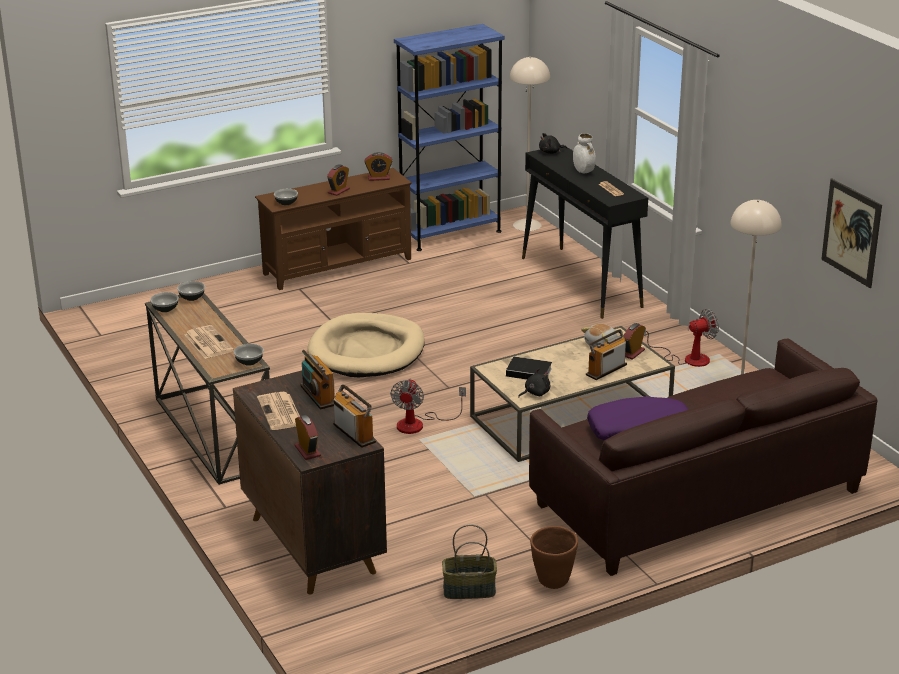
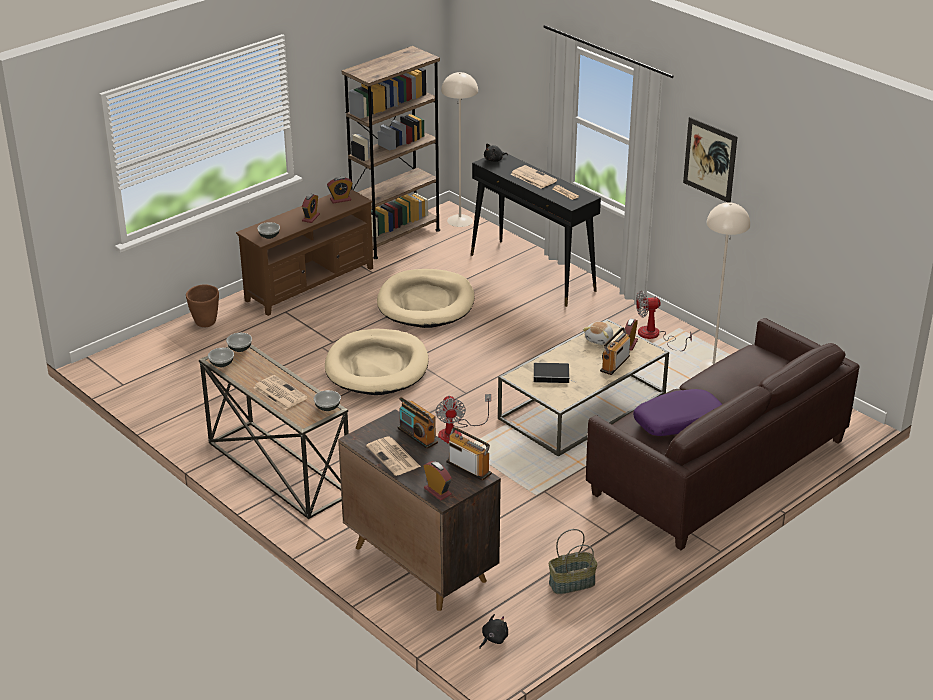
camera: 15 degrees left, 5 degrees up
(450, 233) = (396, 237): blue bookcase -> brown bookcase
(450, 297) = (426, 303): none -> beige dog bed
(535, 393) = (566, 395): black plush toy -> black plush toy (493, 639)
(553, 581) = (636, 563): brown planter -> brown planter (205, 323)
(583, 172) = (532, 177): white vase -> newspaper
(688, 359) = (655, 336): fan -> fan turned 150 degrees counterclockwise
(851, 232) = (813, 224): picture -> picture (710, 160)

